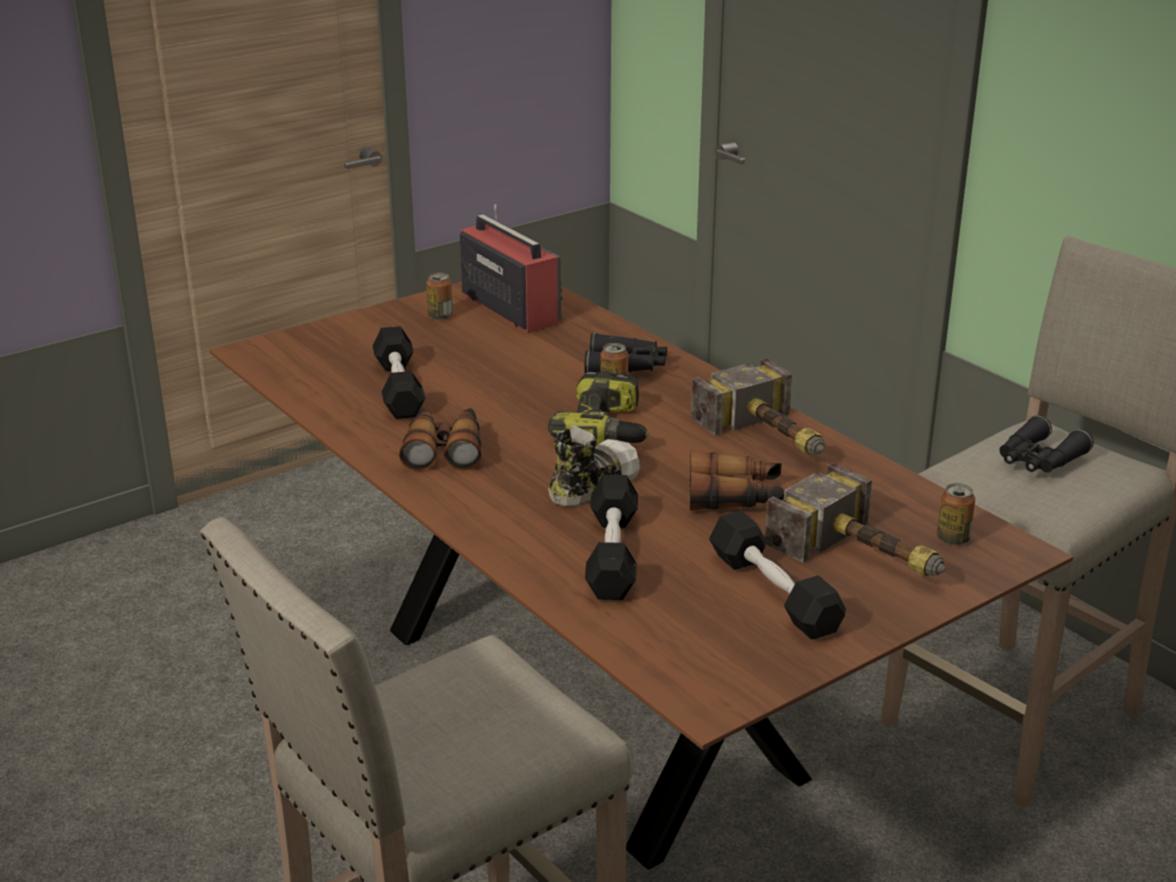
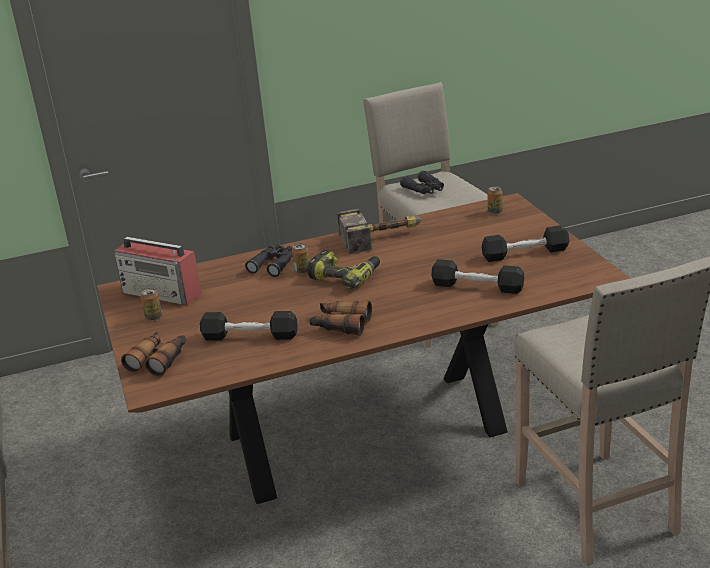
camera: 70 degrees left, 0 degrees up
(509, 308) = (162, 293): radio -> radio turned 135 degrees counterclockwise
(592, 484) = (405, 286): shoe -> none
(735, 497) = (436, 252): binoculars -> binoculars (159, 360)
(866, 557) = (503, 230): hammer -> none

